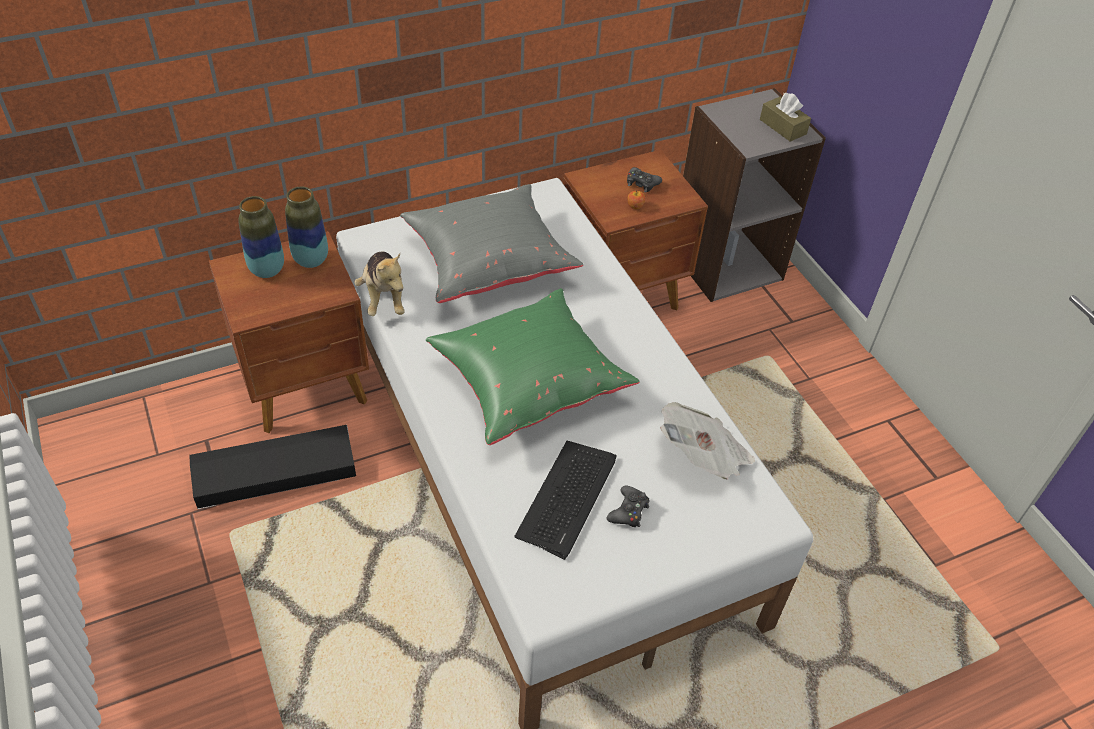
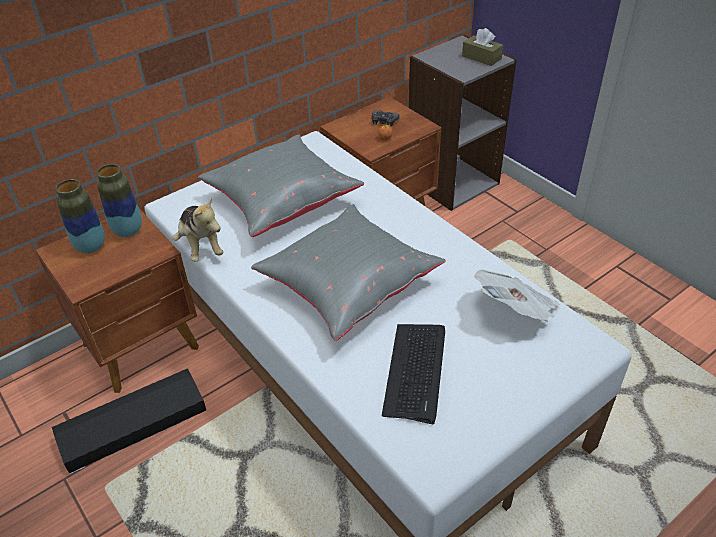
camera: 10 degrees left, 5 degrees down
(528, 383) = (347, 286): green pillow -> grey pillow
(628, 511) = (472, 369): black game controller -> none

